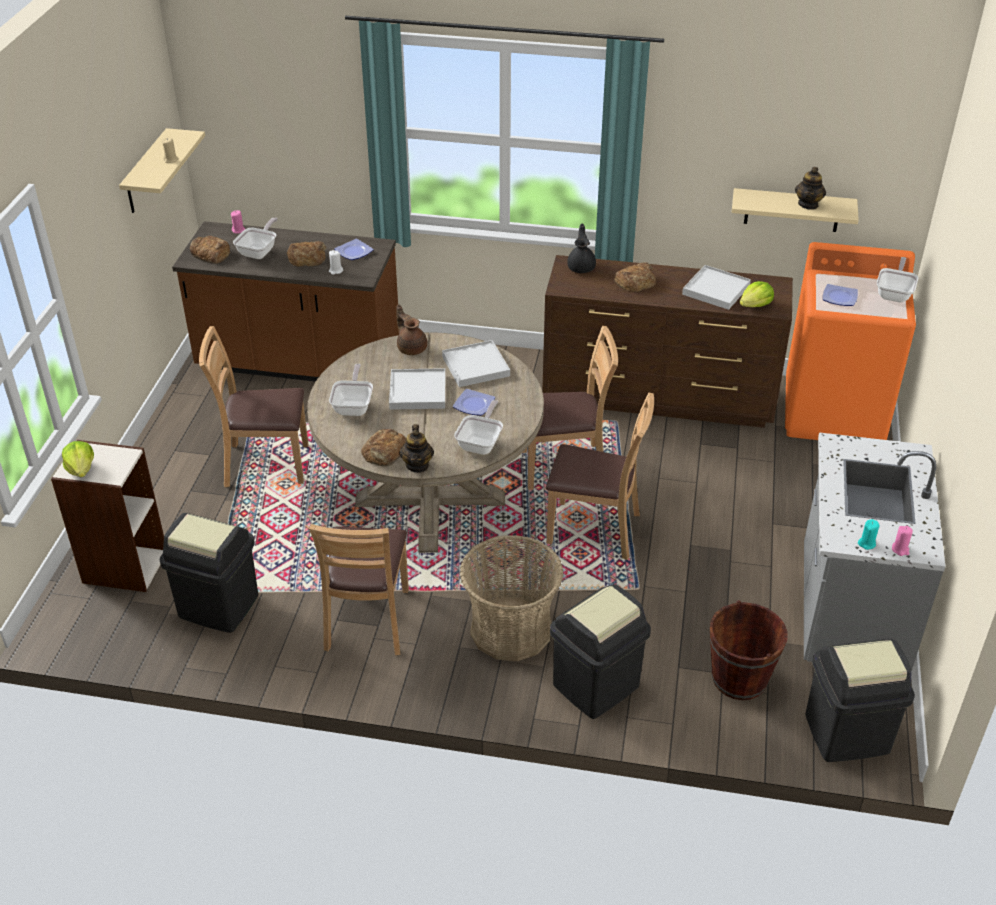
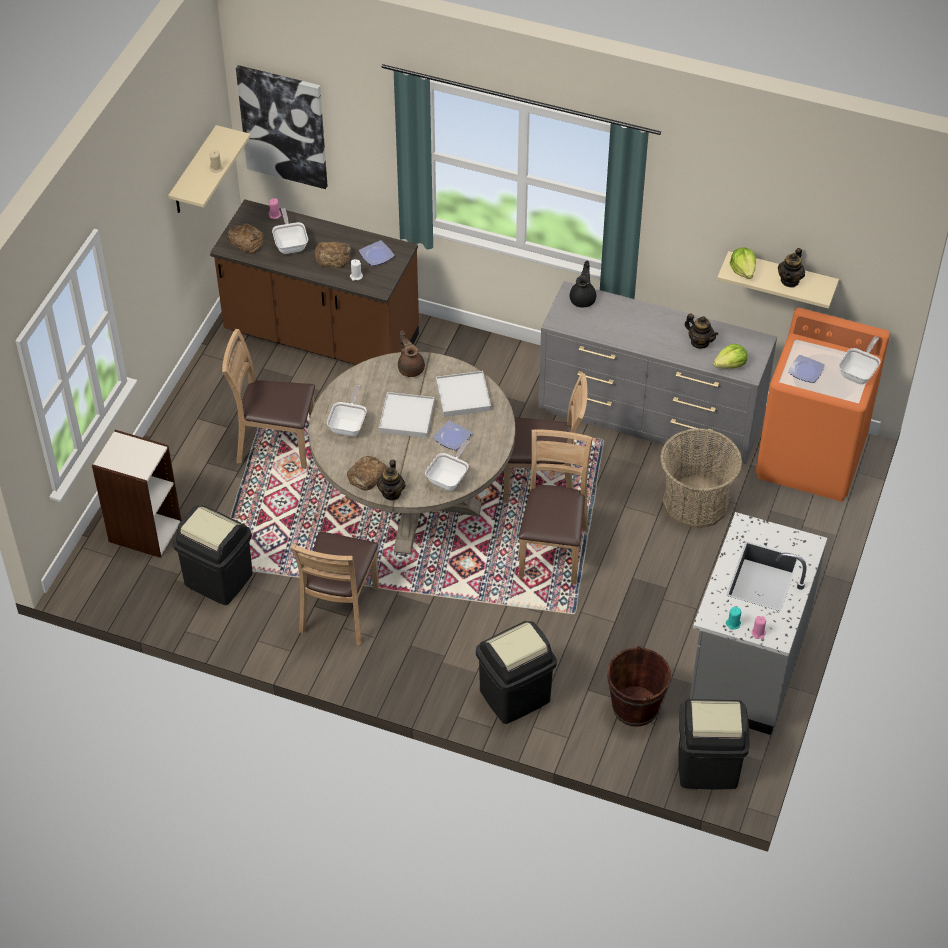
camera: 10 degrees right, 10 degrees up
(81, 469) = (116, 459): lettuce -> lettuce (743, 270)
(239, 129) = (283, 126): none -> picture
(259, 251) = (290, 244): frying pan -> frying pan turned 45 degrees counterclockwise
(511, 630) = (456, 636): basket -> basket (695, 502)
(595, 530) = (552, 551): brown chair -> brown chair turned 105 degrees counterclockwise
(635, 281) = (628, 323): bread -> none
(659, 397) = (651, 419): brown dresser -> grey dresser
(716, 290) = (700, 342): white tray -> teapot

